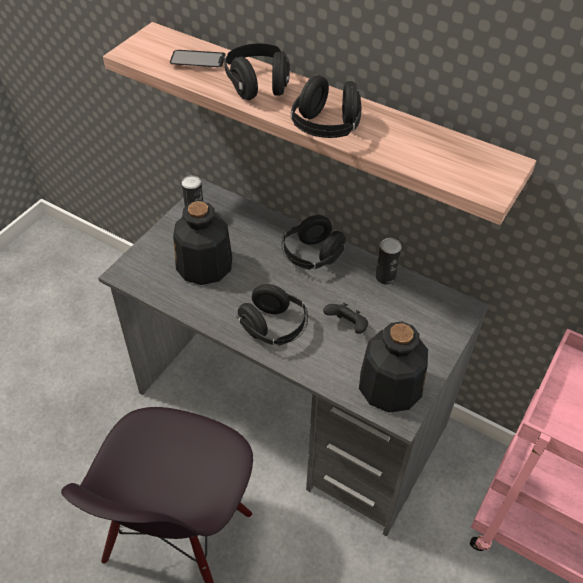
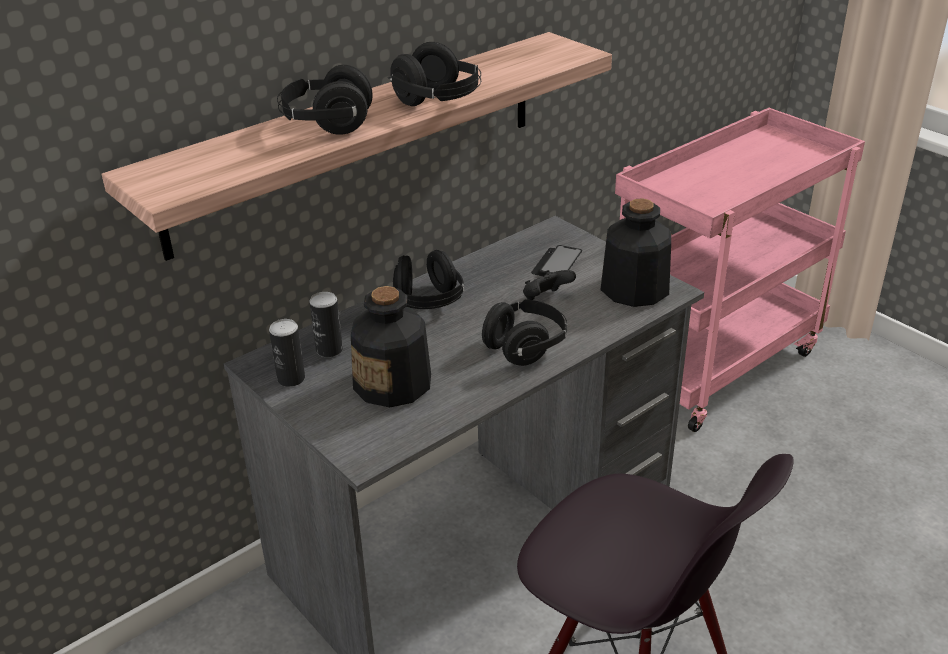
camera: 70 degrees left, 15 degrees down
(198, 60) = (236, 151): phone -> phone (556, 263)
(385, 277) = (488, 262): can -> can (329, 350)

